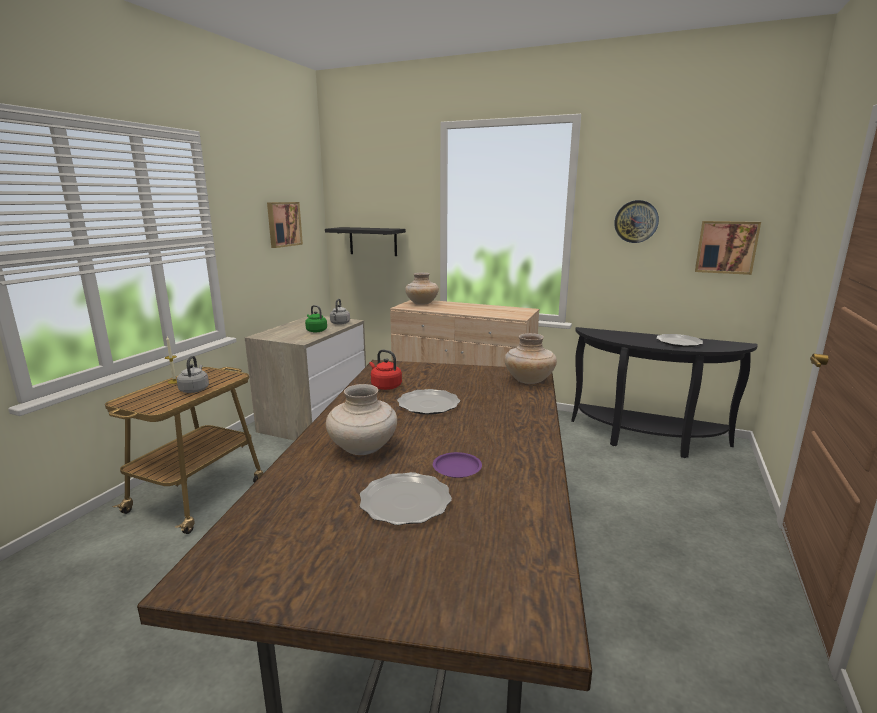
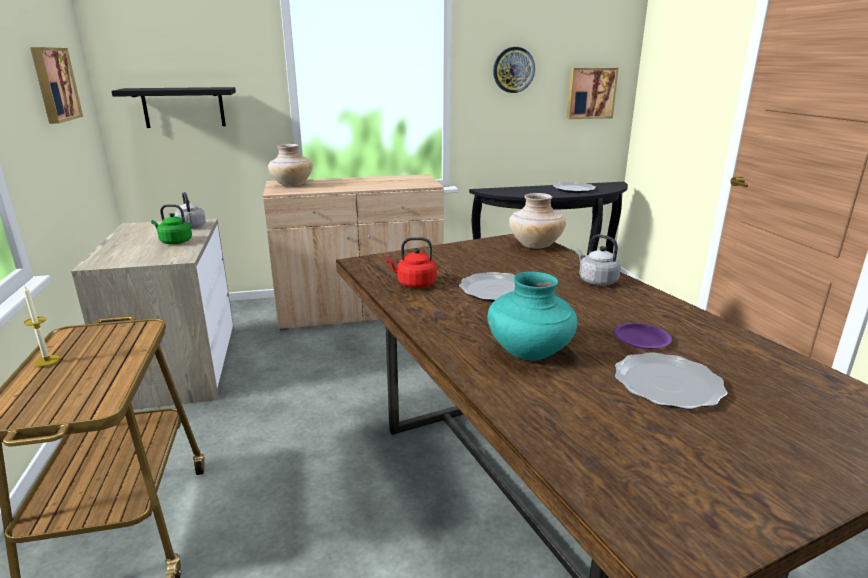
camera: 35 degrees left, 5 degrees up
(195, 389) = (109, 362): grey kettle -> grey kettle (596, 281)
(363, 449) = (529, 352): beige vase -> turquoise vase

